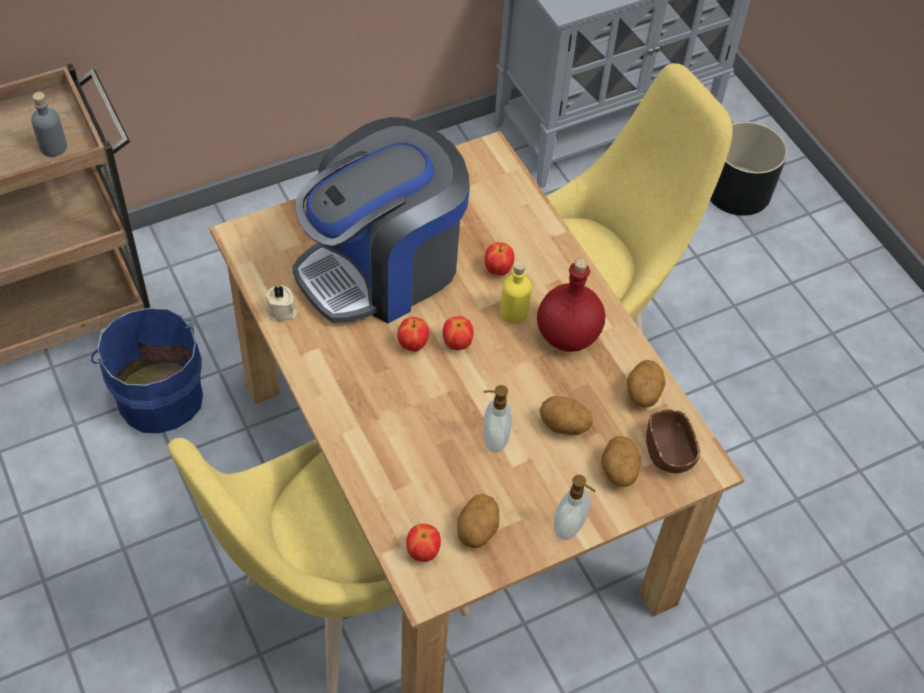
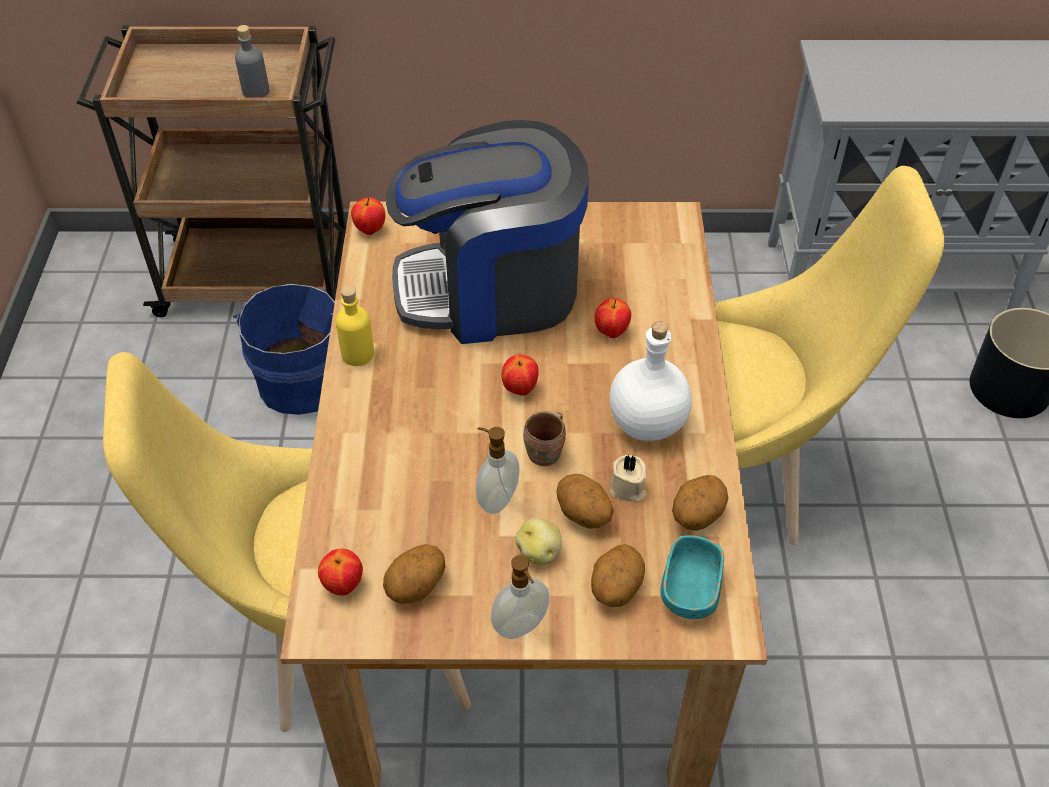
camera: 30 degrees right, 5 degrees down
(282, 312) = (364, 298): beige candle -> beige candle (628, 489)
(413, 345) = (473, 373): apple -> apple (370, 230)
(509, 389) = (547, 454): none -> brown mug
(514, 312) = (602, 379): yellow bottle -> yellow bottle (358, 354)
(549, 466) = (539, 551): none -> potato
(568, 335) = (648, 423): red bottle -> white bottle
(669, 452) = (689, 591): brown bowl -> turquoise bowl

